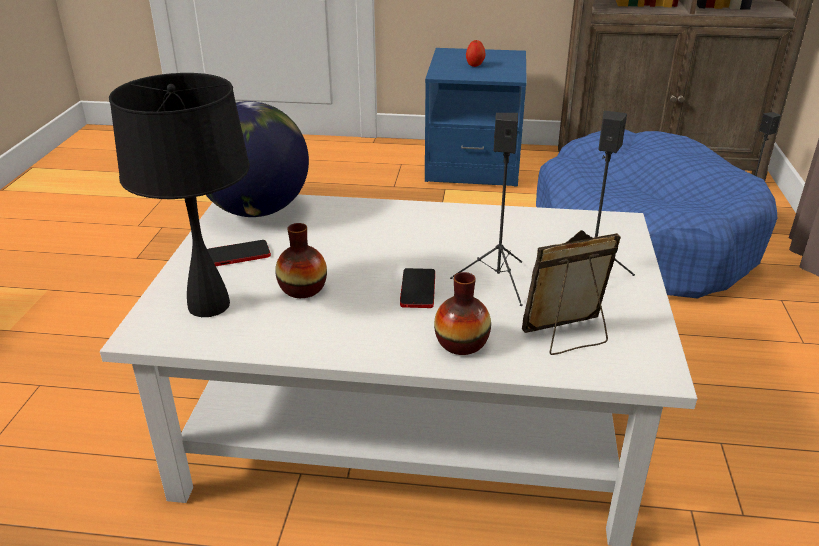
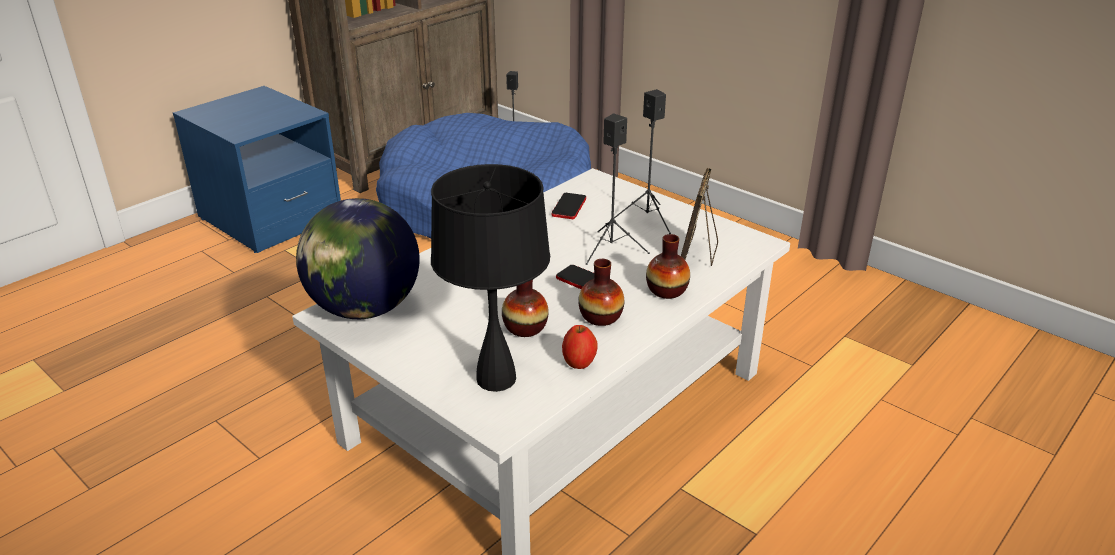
camera: 55 degrees left, 0 degrees up
(238, 254) = (431, 341): phone -> phone (569, 207)
(364, 321) = (600, 317): none -> vase
(475, 65) = (251, 114): apple -> apple (579, 363)

